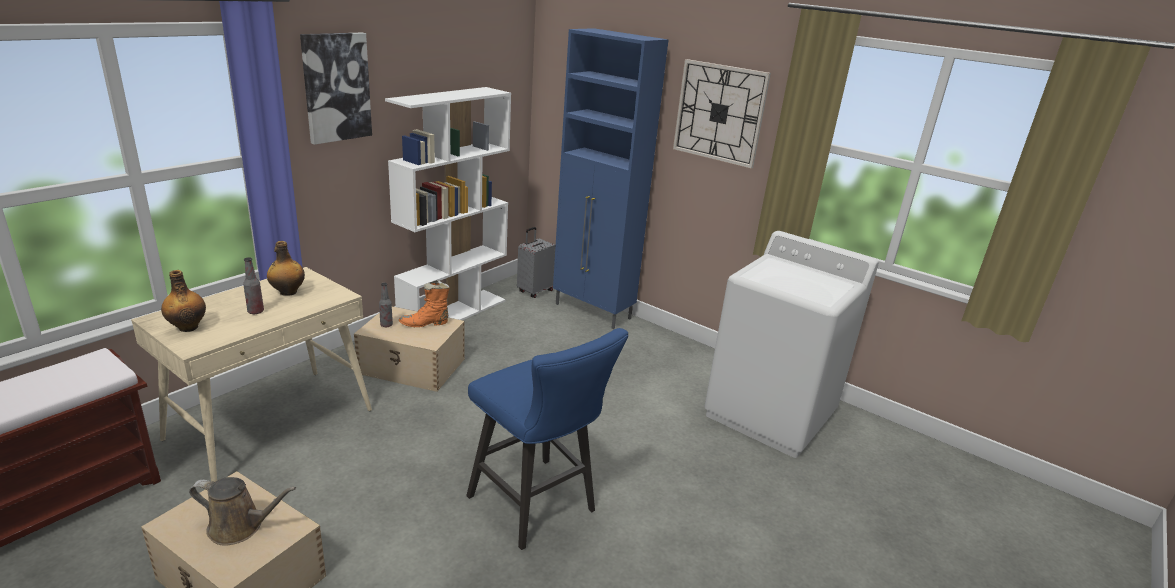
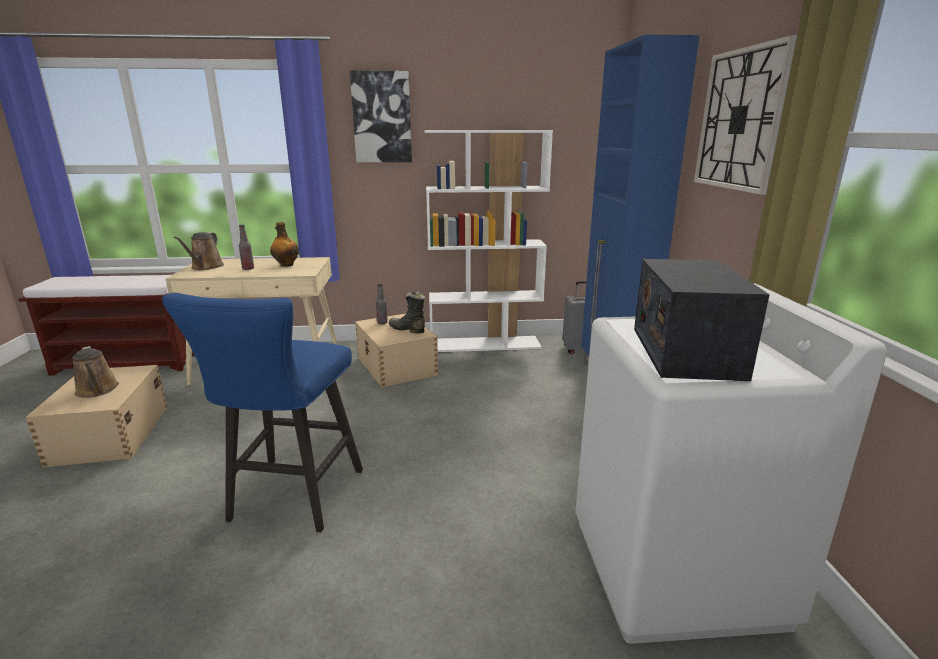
camera: 50 degrees right, 5 degrees down
(188, 327) = (206, 267): bottle -> brown watering can
(425, 323) = (407, 329): orange boot -> black boot
(803, 285) = (685, 352): none -> radio

